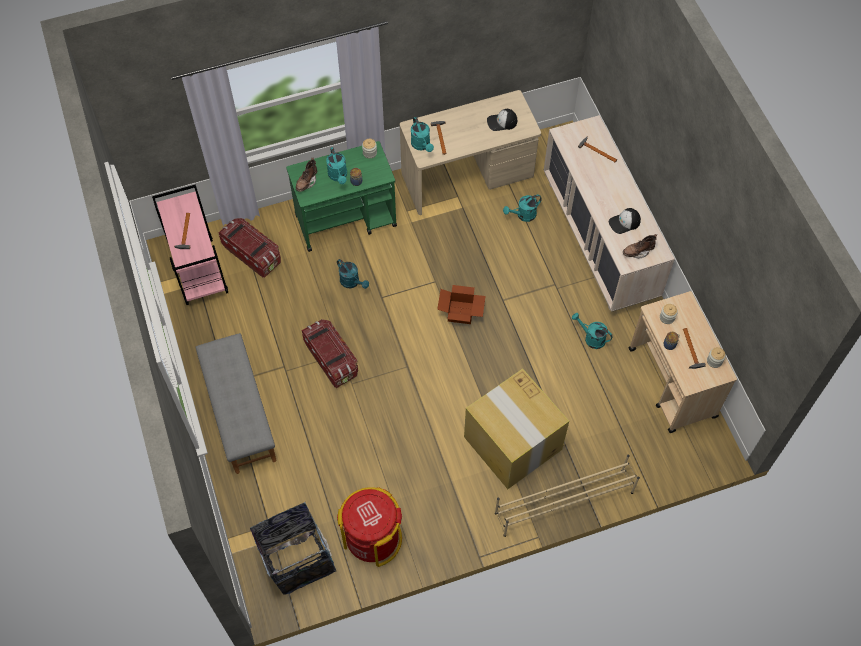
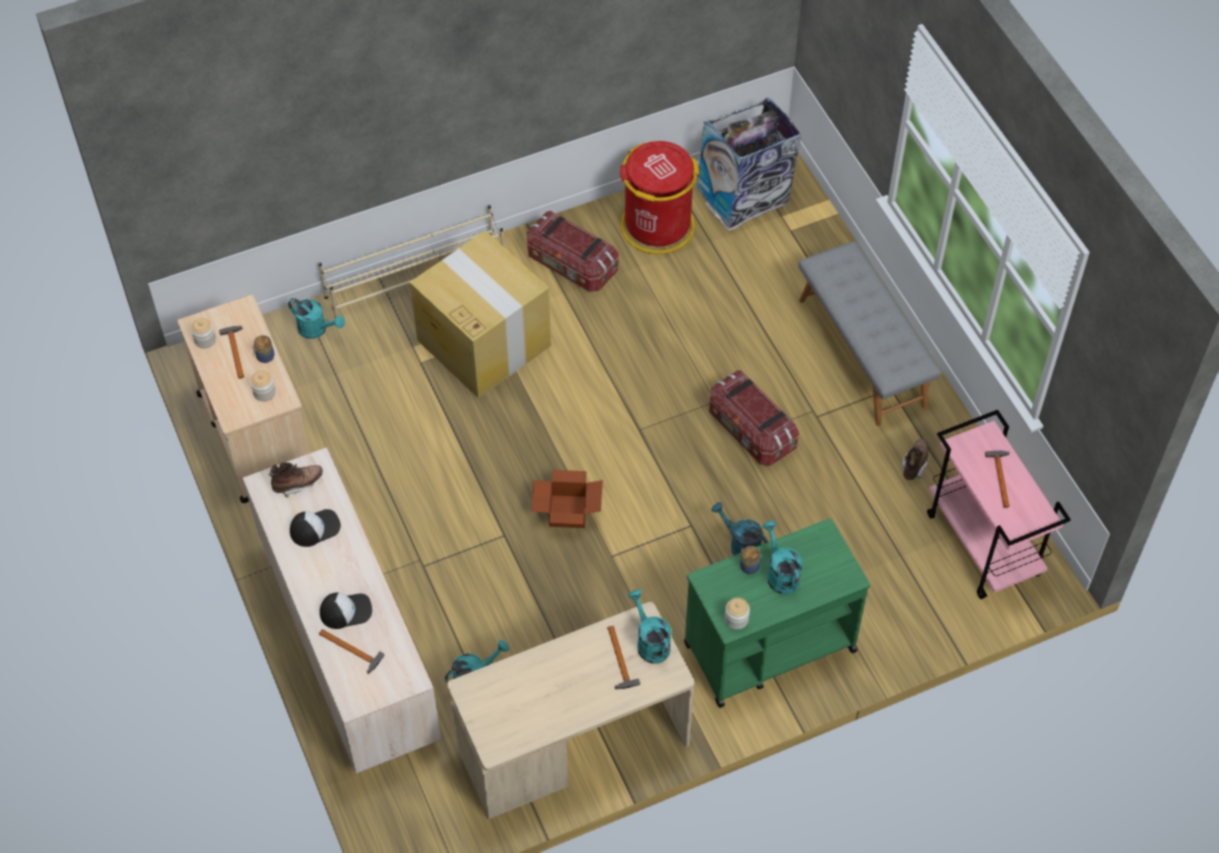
camera: 175 degrees right, 5 degrees down
(252, 254) = (907, 578): storage box -> storage box (571, 265)
(307, 182) = (829, 559): brown boot -> brown boot (914, 464)
(502, 122) = (515, 698): cap -> cap (346, 611)
(591, 338) = (370, 488): turquoise watering can -> turquoise watering can (317, 330)

